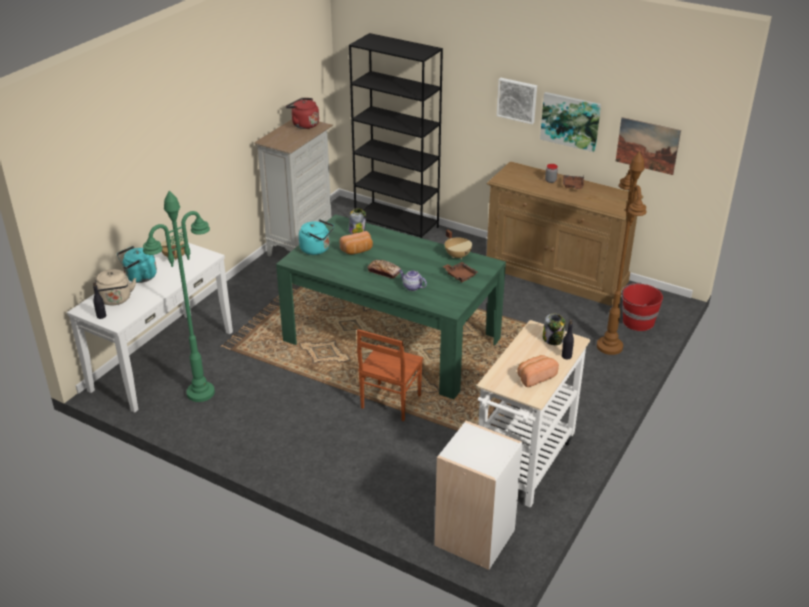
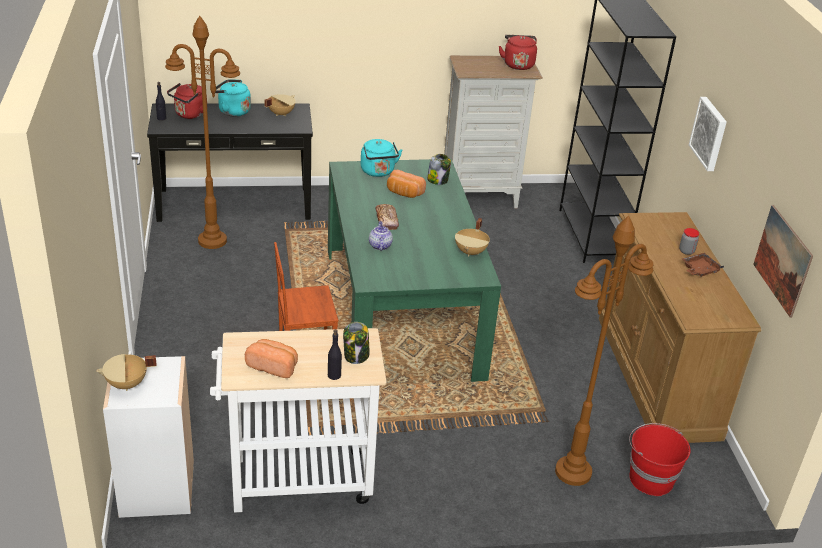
camera: 50 degrees right, 0 degrees up
(116, 300) = (190, 115): beige kettle -> red kettle
(162, 360) = (234, 203): white console table -> black console table
(200, 393) = (212, 241): green floor lamp -> brown floor lamp
(460, 275) = (436, 266): brown tray -> none
(476, 459) = (127, 384): none -> beige cooking pot
(570, 121) = (737, 185): picture -> none

